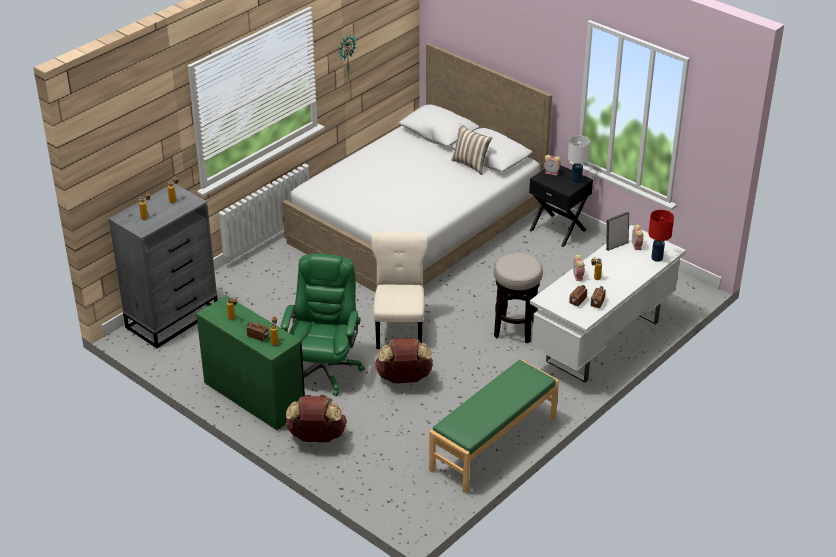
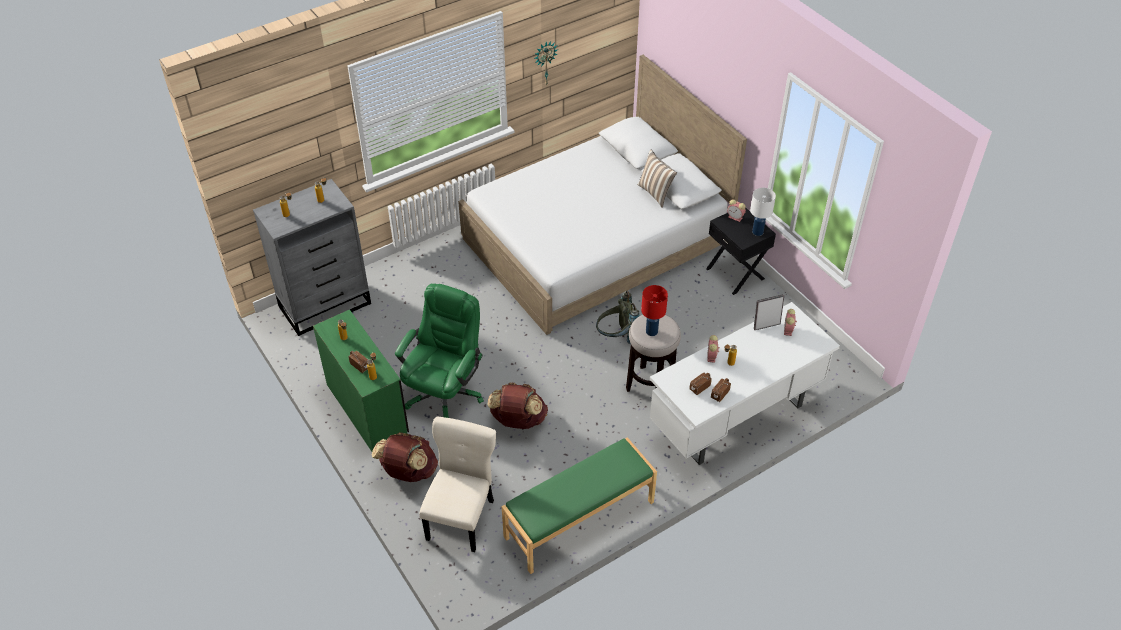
camera: 15 degrees right, 10 degrees up
(400, 329) = (535, 361): beige chair -> beige chair (462, 517)
(468, 298) = (616, 337): none -> grey backpack
(657, 258) = (804, 350): red table lamp -> red table lamp (651, 332)

